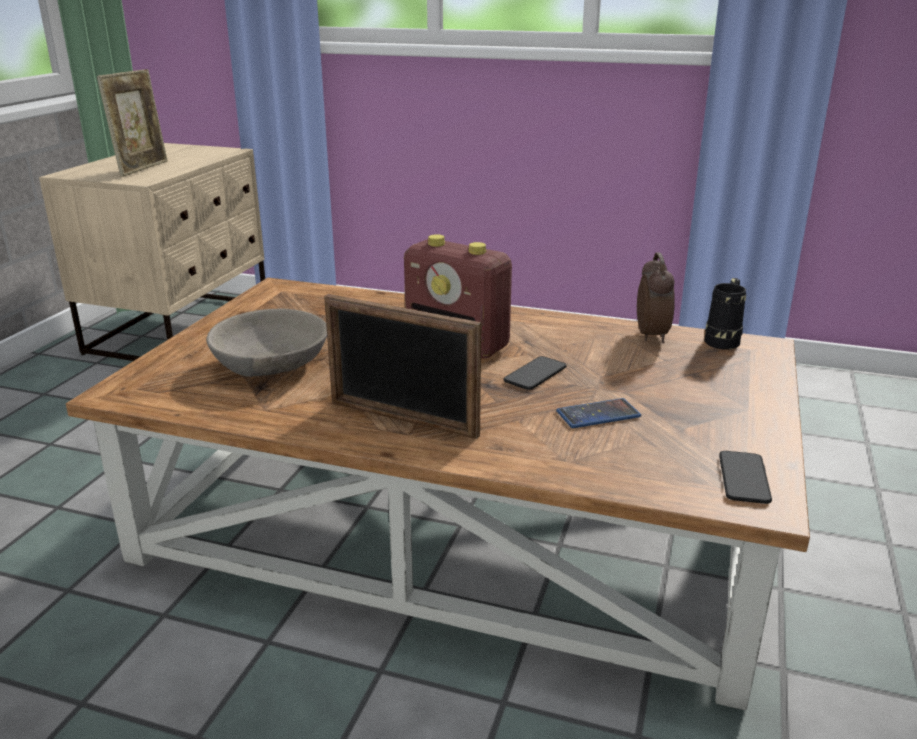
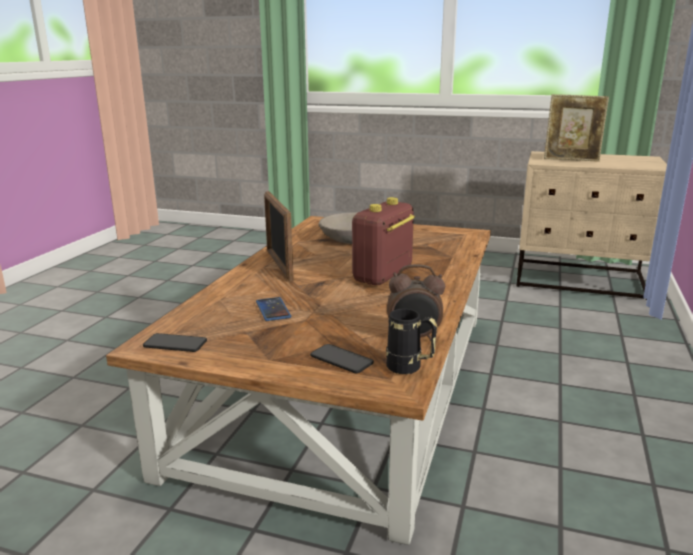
camera: 90 degrees right, 5 degrees down
(402, 419) = (279, 265): picture frame -> picture frame turned 45 degrees counterclockwise
(535, 374) = (335, 295): phone -> phone (341, 360)

